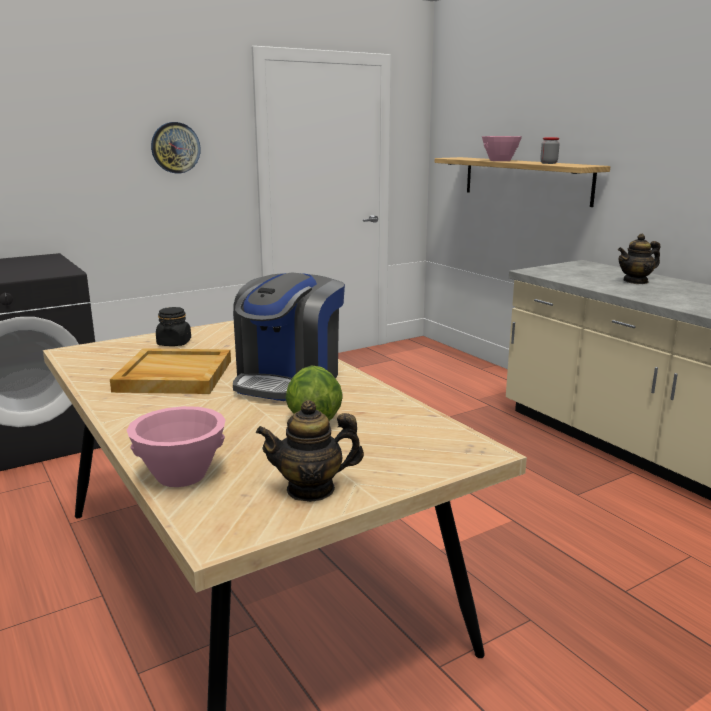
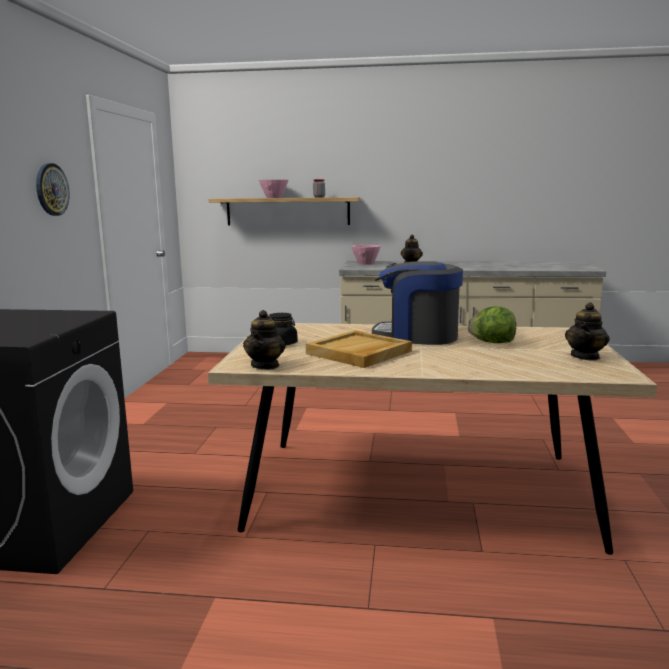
camera: 50 degrees left, 5 degrees down
(82, 359) = (265, 365): none -> teapot
(181, 476) = (539, 372): pink bowl -> pink bowl (366, 263)
(289, 380) = (417, 336): coffee machine -> coffee machine turned 135 degrees clockwise

